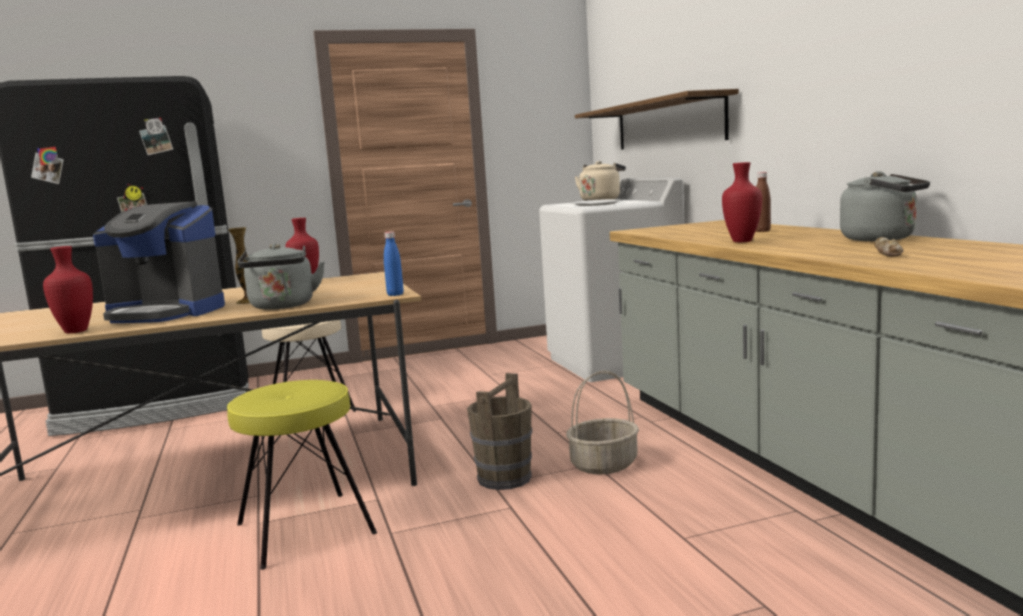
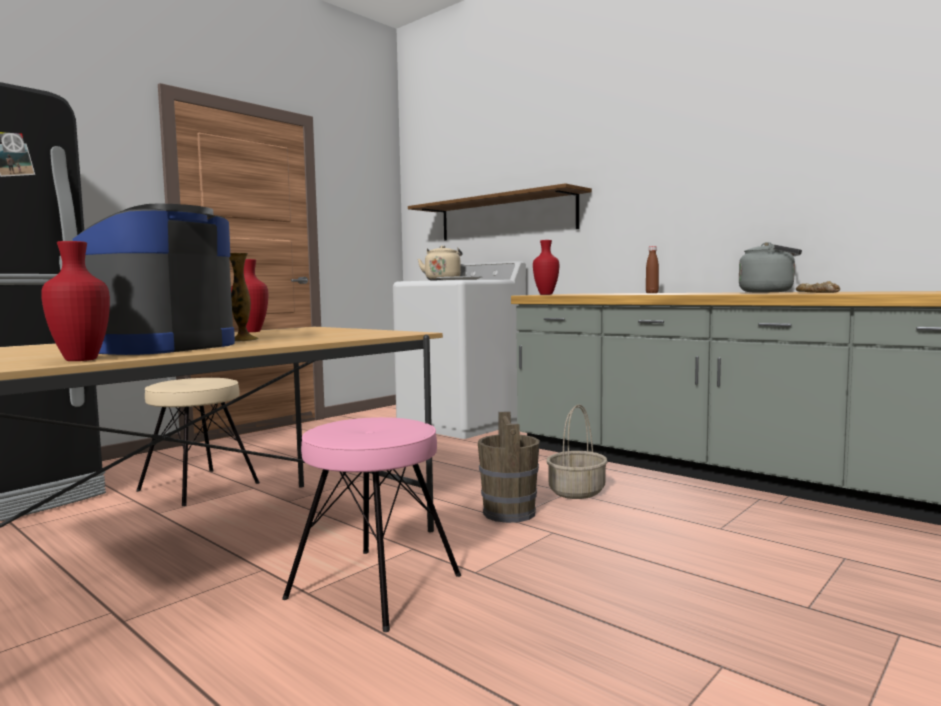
camera: 30 degrees left, 5 degrees down
(166, 313) = (160, 348): coffee machine -> coffee machine turned 135 degrees clockwise
(282, 306) = (311, 340): grey kettle -> none
(304, 529) = (375, 587): yellow stool -> pink stool
(395, 294) = (411, 332): blue bottle -> none
(740, 241) = (671, 293): red vase -> red vase (545, 294)

